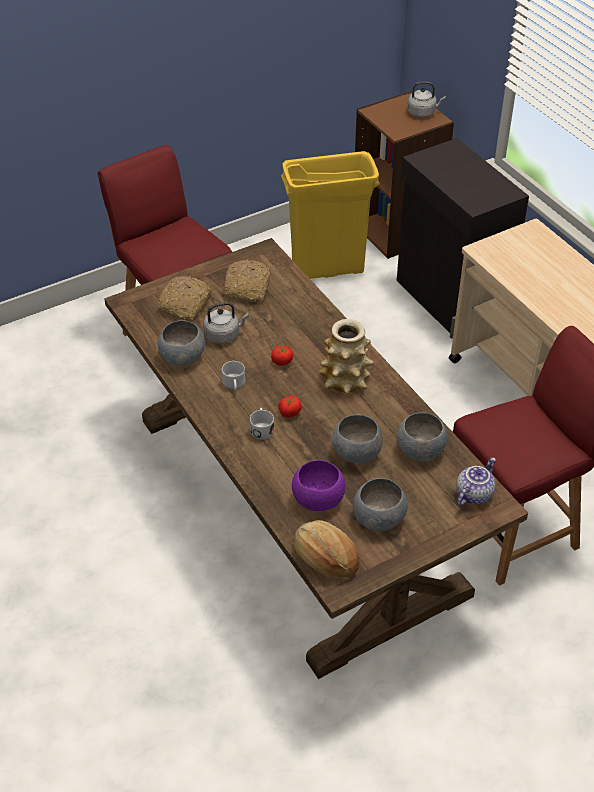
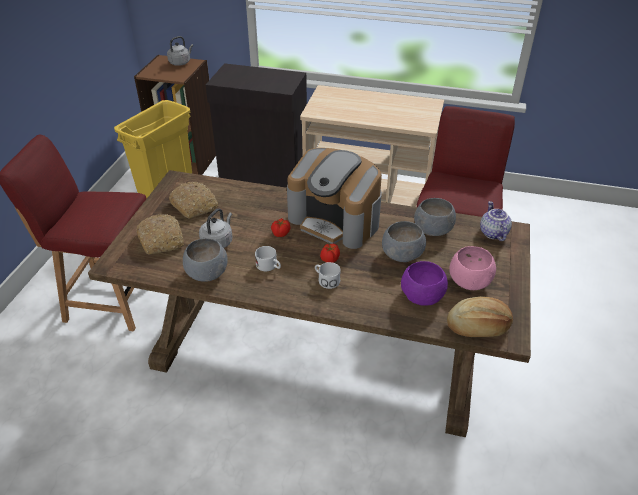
camera: 45 degrees left, 5 degrees down
(345, 381) = (335, 220): vase -> coffee machine
(377, 518) = (469, 282): grey bowl -> pink bowl

